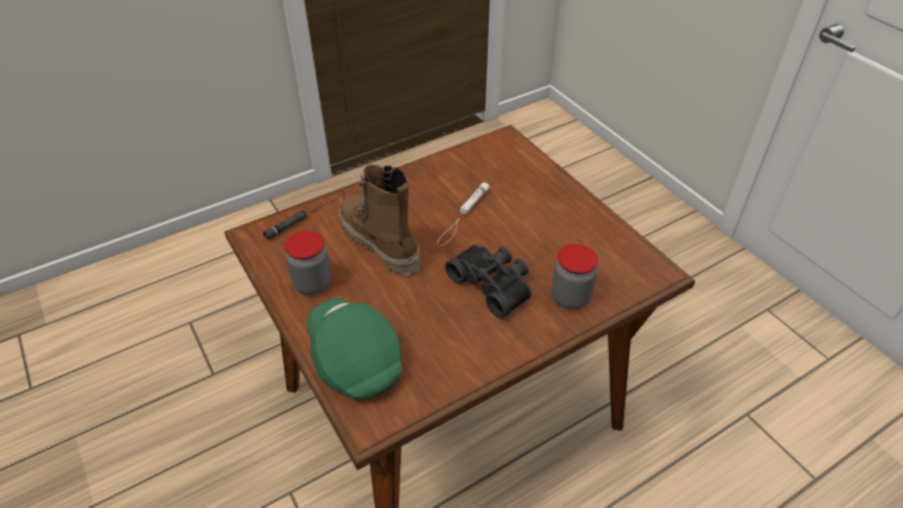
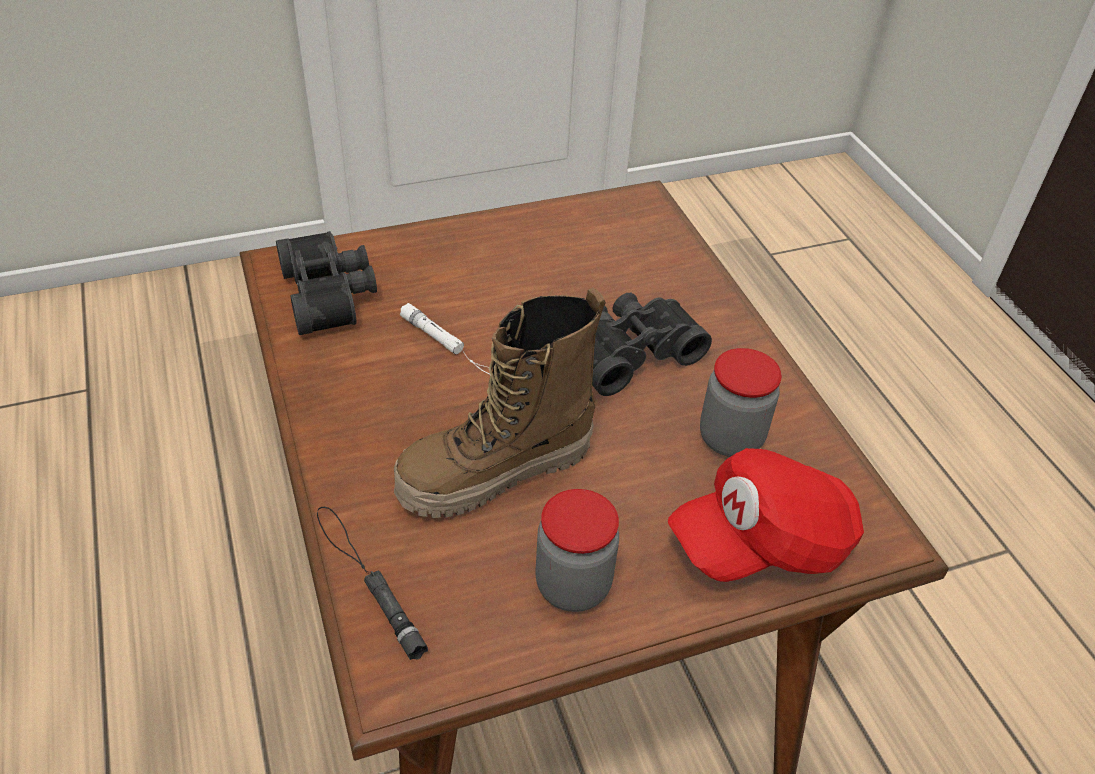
camera: 80 degrees left, 0 degrees up
(355, 360) = (762, 541): green cap -> red cap
(490, 160) = (331, 294): none -> black binoculars
(570, 297) = (672, 285): jar -> jar (730, 438)

